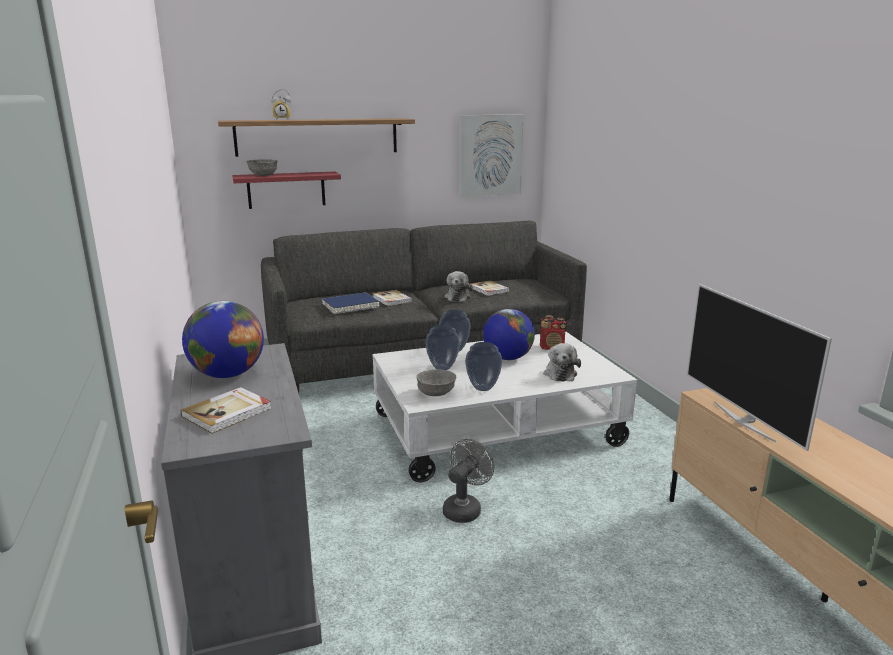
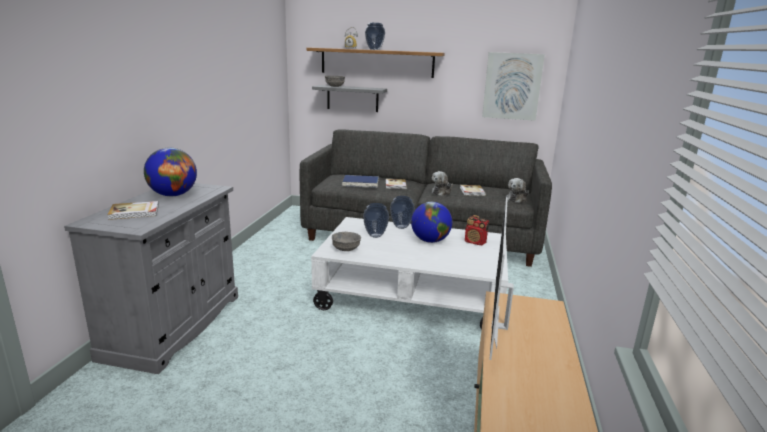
camera: 30 degrees right, 0 degrees up
(286, 190) = (352, 98): red shelf -> grey shelf
(465, 508) = (327, 335): grey fan -> none
(482, 388) = (381, 254): vase -> vase (374, 49)
(560, 373) = (452, 260): plush toy -> plush toy (517, 199)

